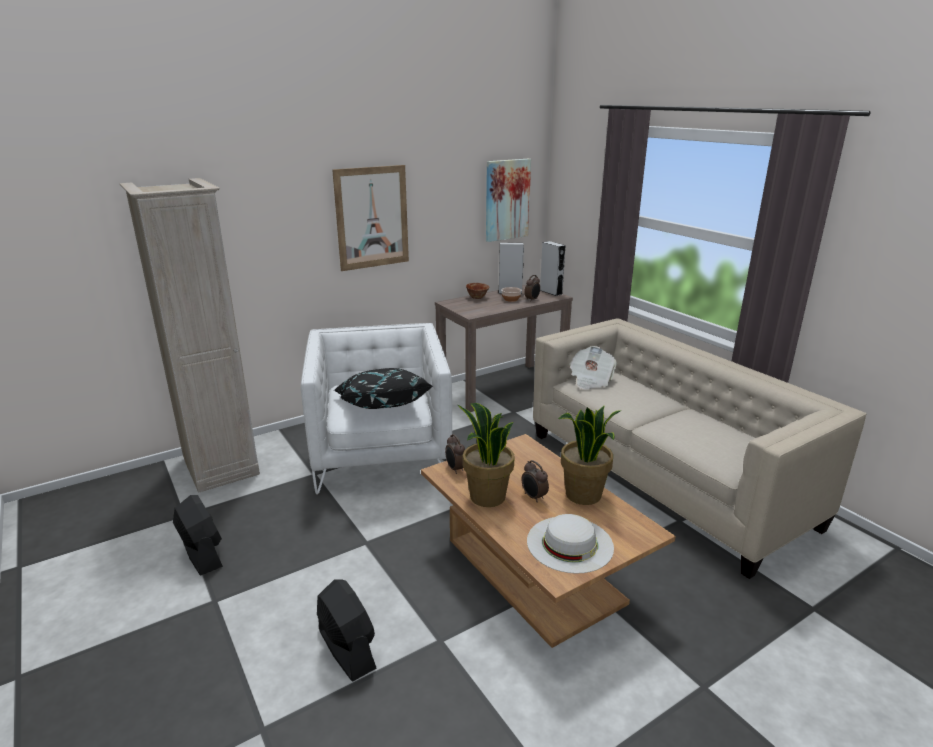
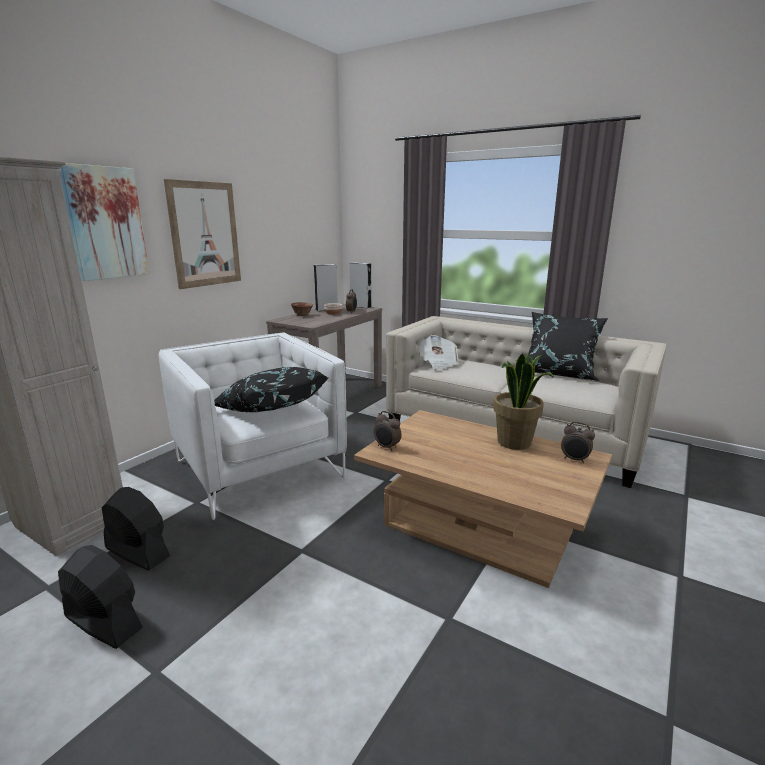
camera: 25 degrees left, 5 degrees down
(346, 649) = (361, 664): black fan -> black fan (137, 552)
(487, 497) = (438, 462): potted plant -> none
(506, 200) = (314, 227): picture -> picture (105, 223)
(533, 497) = (478, 453): alarm clock -> alarm clock (574, 459)
(570, 543) = (546, 480): white hat -> none
(723, 420) = (558, 373): none -> black pillow

